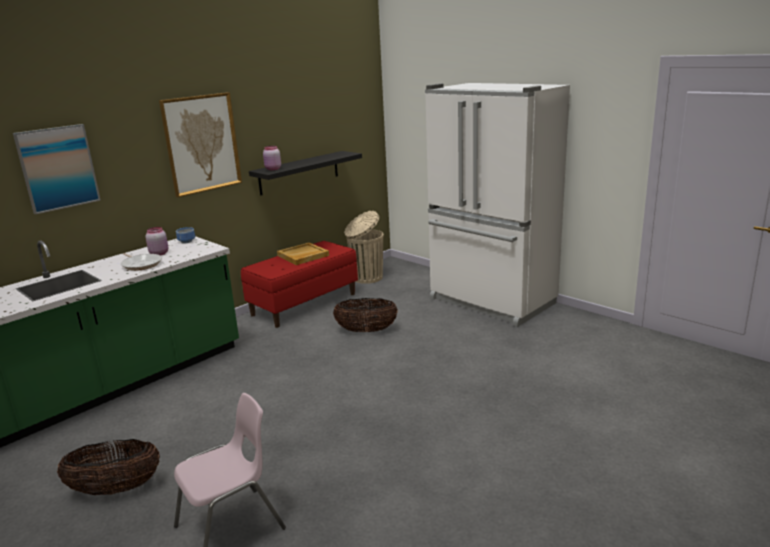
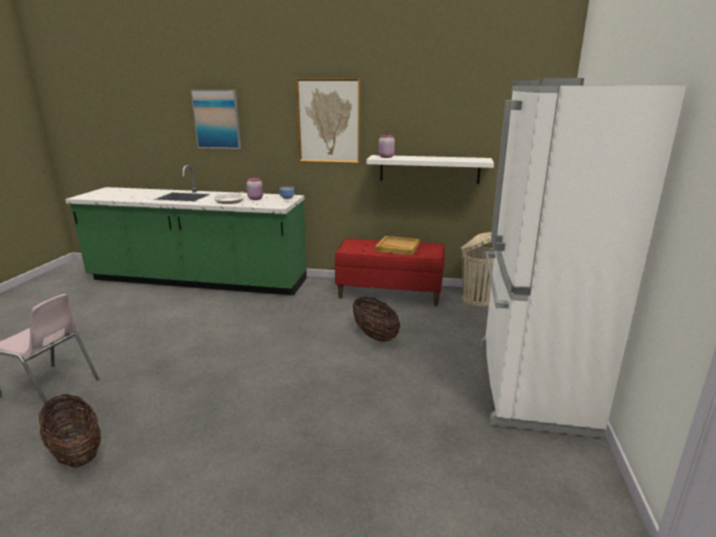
camera: 55 degrees right, 0 degrees up
(115, 489) = (94, 330): basket -> basket (76, 452)
(299, 172) = (429, 169): black shelf -> white shelf

